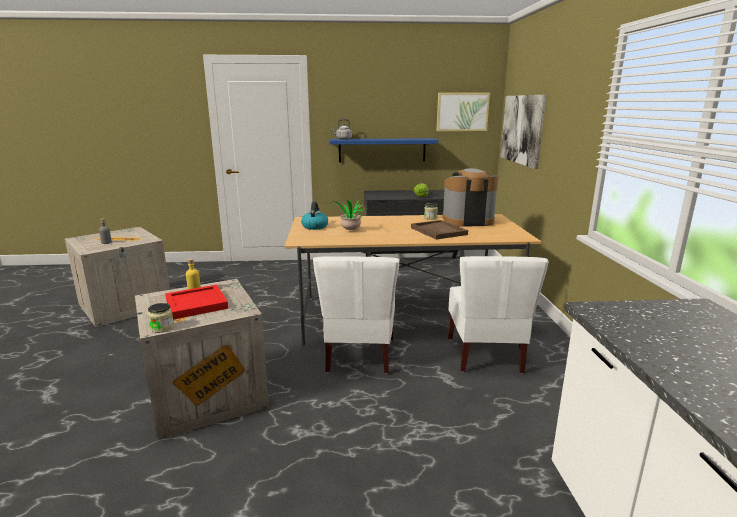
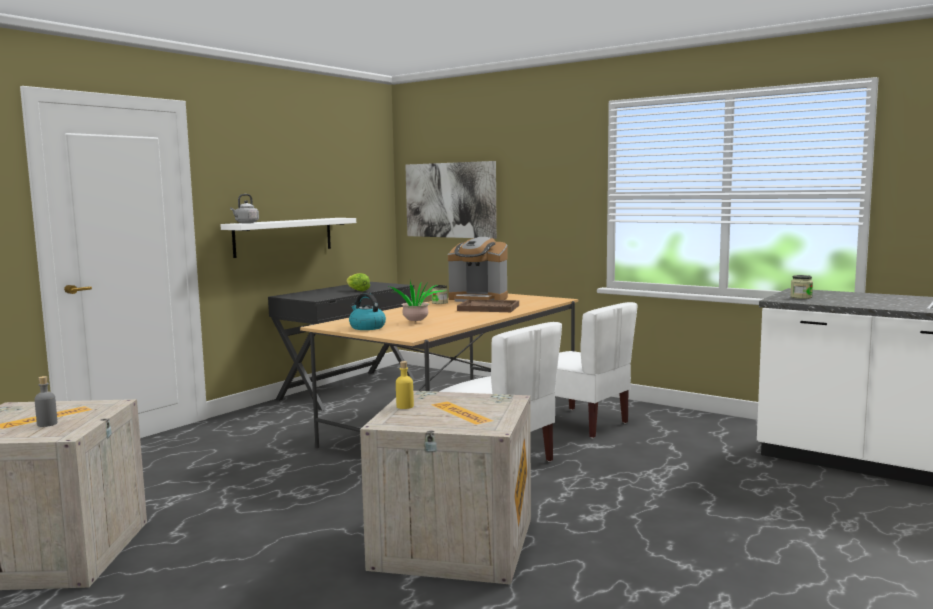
camera: 50 degrees left, 10 degrees down
(162, 328) = (497, 427): jar -> jar (801, 297)
(197, 303) = (452, 409): red tray -> none
(382, 150) = (283, 236): blue shelf -> white shelf
(462, 112) = (360, 184): picture -> none
(467, 221) = (478, 299): coffee machine -> coffee machine turned 105 degrees counterclockwise

